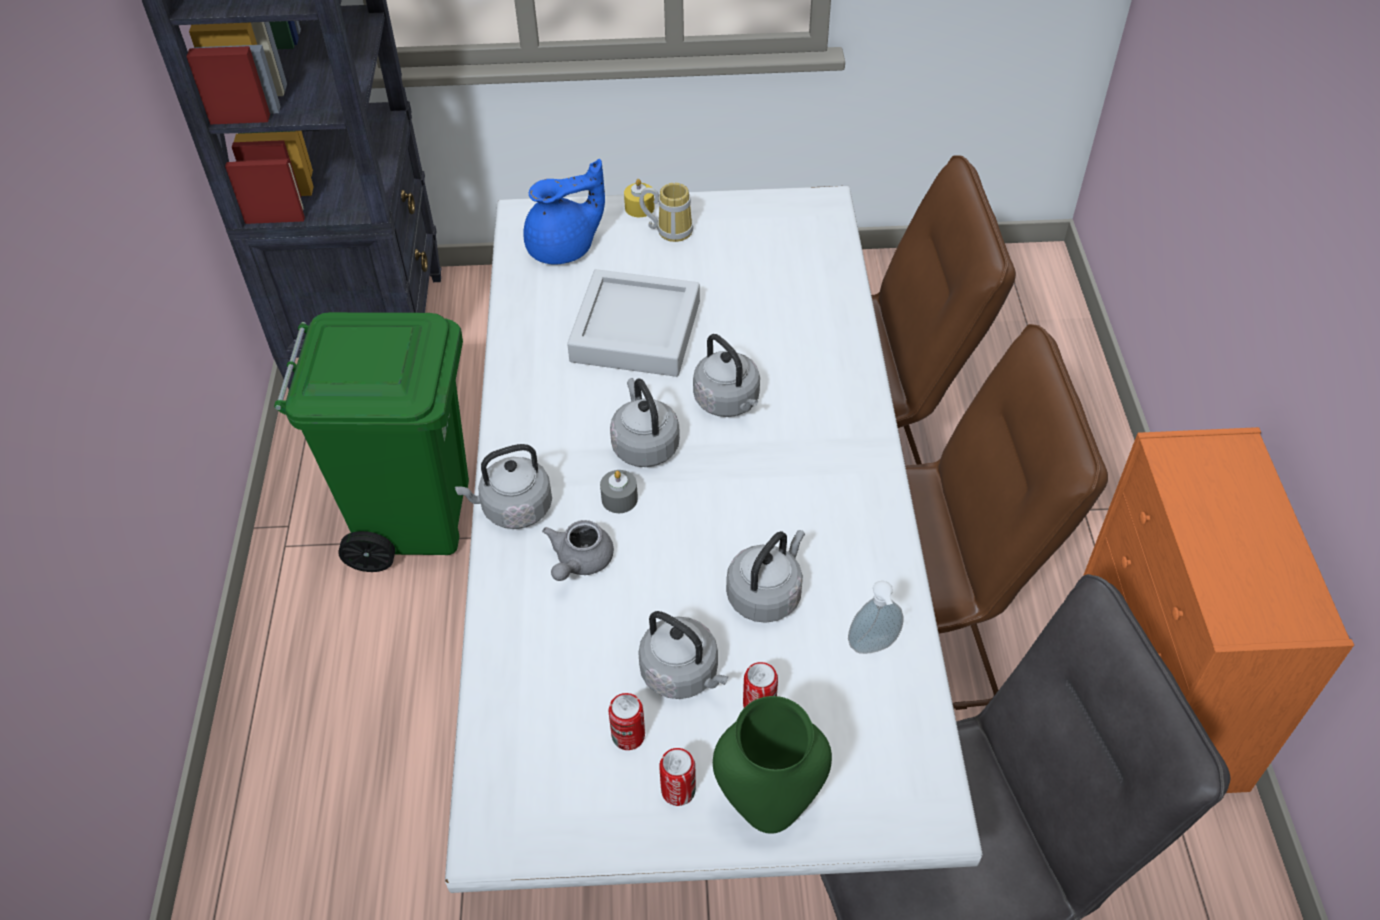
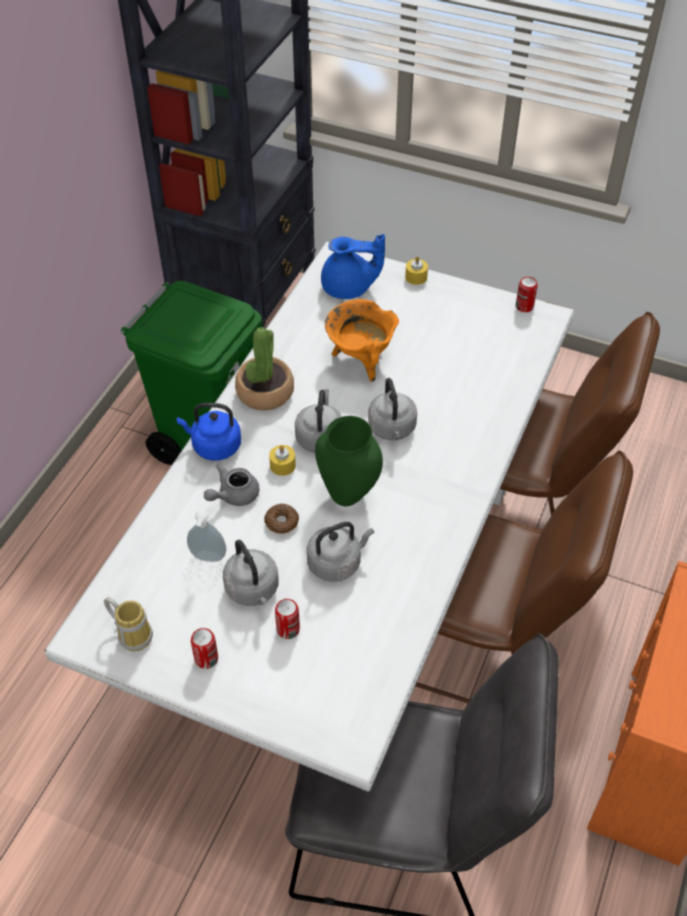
camera: 25 degrees right, 0 degrees up
(513, 509) = (214, 446): grey kettle -> blue kettle
(537, 414) = (265, 392): none -> potted plant
(619, 499) = (282, 465): grey candle -> yellow candle
(628, 736) = (197, 613): can -> can (524, 306)
(636, 331) = (361, 360): grey tray -> orange cooking pot
(664, 571) = (281, 522): none -> donut
(670, 229) = (427, 299): mug -> mug (133, 633)
(768, 810) = (253, 695): green vase -> green vase (347, 497)
(873, 647) = (384, 625): soap dispenser -> soap dispenser (208, 558)

